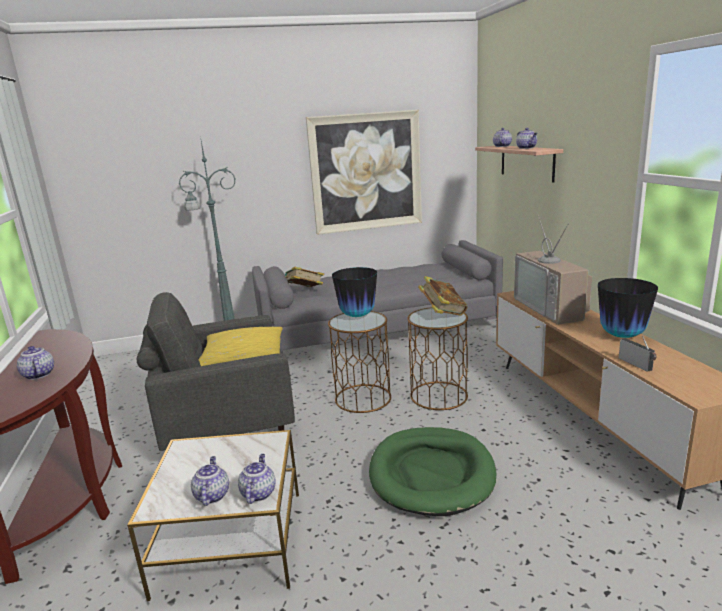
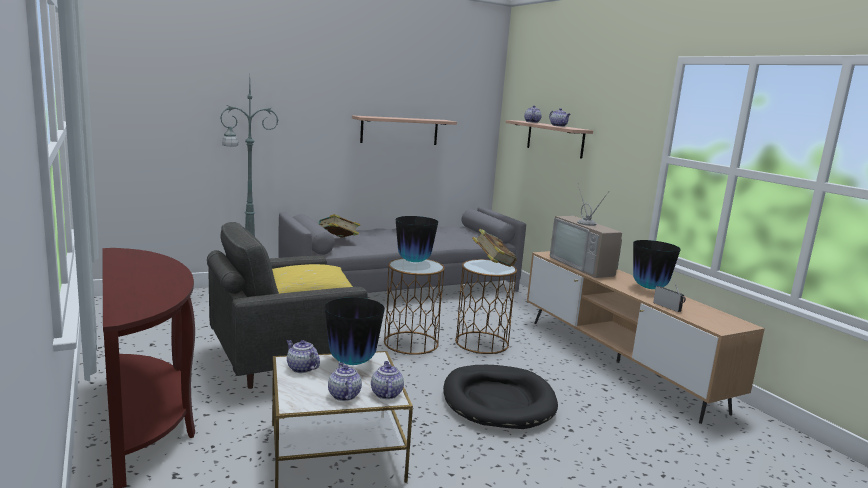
camera: 15 degrees left, 5 degrees down
(38, 374) = (149, 283): teapot -> teapot (301, 368)
(245, 447) = (352, 362): none -> vase
(366, 172) = (399, 130): picture -> shelf
(431, 474) = (498, 401): green dog bed -> black dog bed

